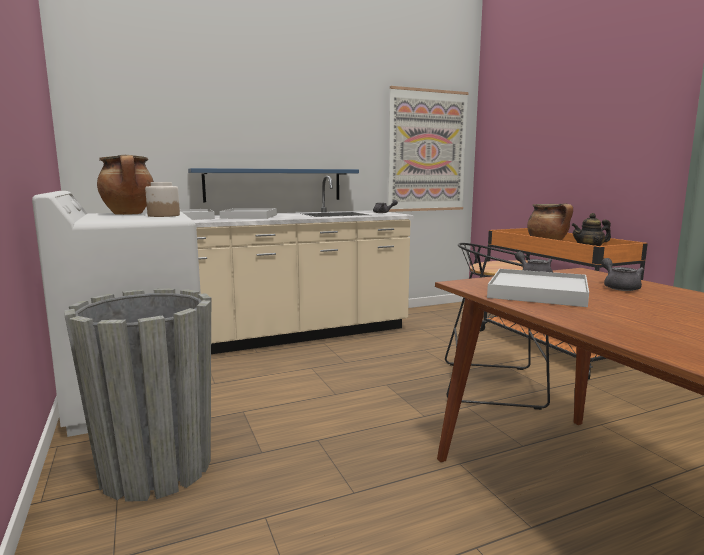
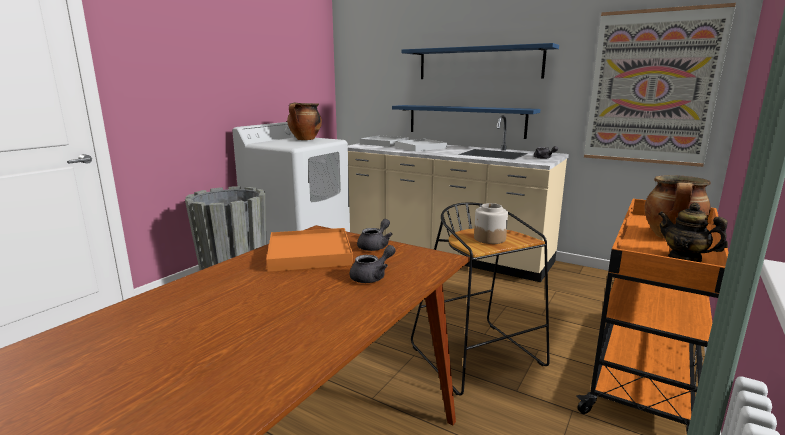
camera: 55 degrees right, 5 degrees up
(163, 215) = (305, 143): jar -> jar (489, 238)
(284, 122) = (479, 63): none -> blue shelf
(538, 292) = (309, 253): white tray -> orange tray

